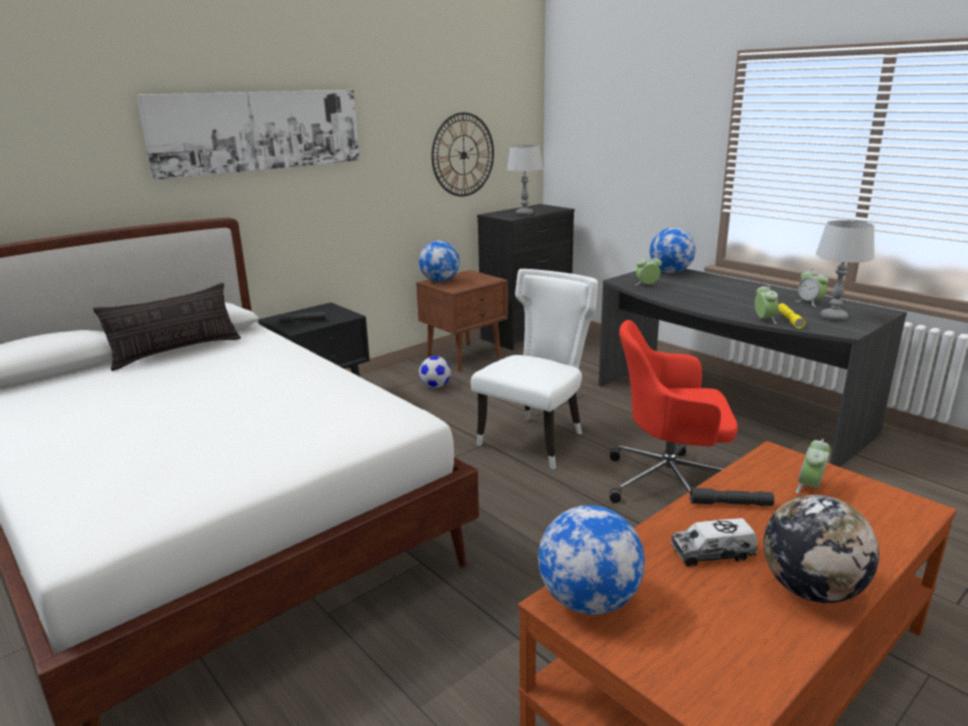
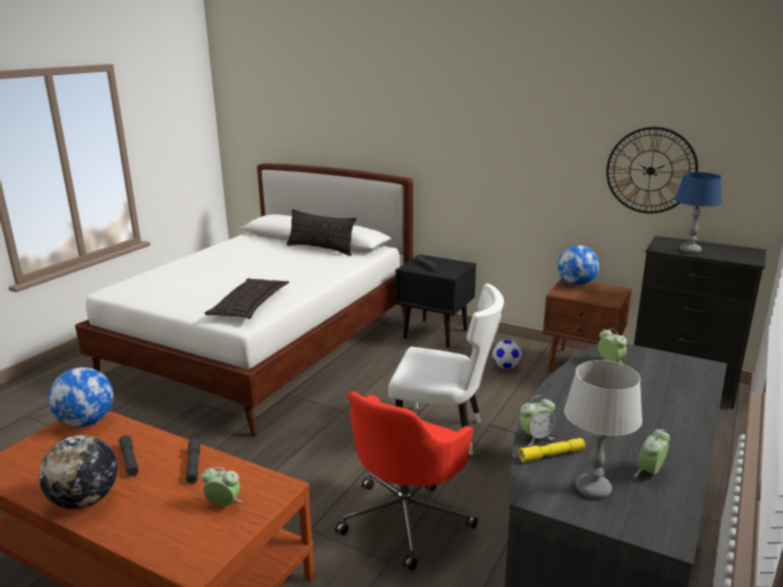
camera: 70 degrees right, 0 degrees up
(259, 131) = (445, 121): picture -> none
(344, 411) = (249, 305): none -> pillow
(524, 214) = (690, 250): grey table lamp -> blue table lamp
(669, 483) = (406, 518): red office chair -> red office chair turned 135 degrees counterclockwise
(670, 272) = (688, 371): globe -> none
(712, 553) = (129, 460): toy truck -> grey flashlight

